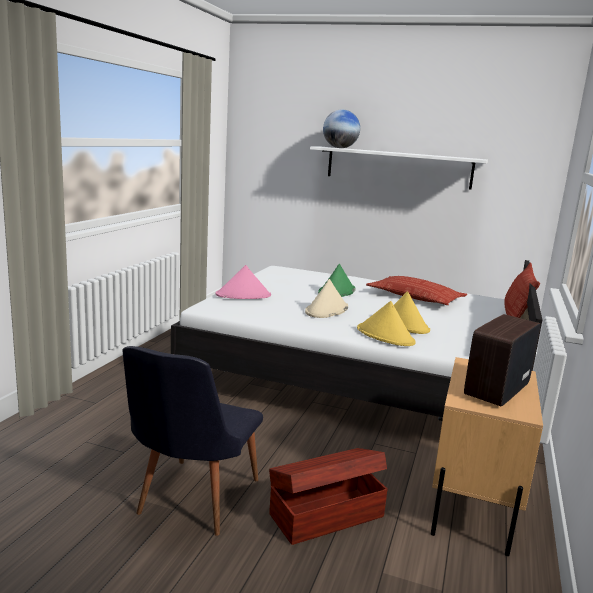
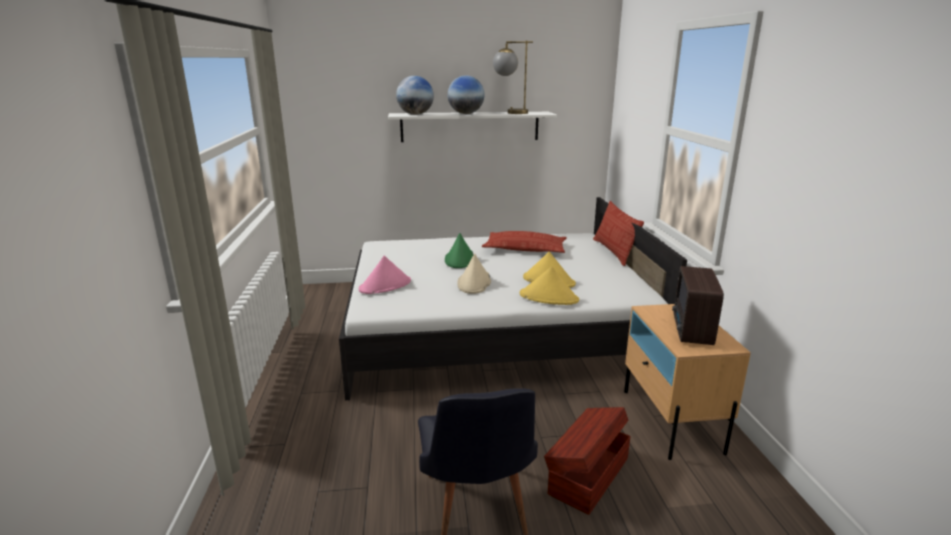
camera: 25 degrees left, 5 degrees up
(390, 152) = (466, 114): none -> globe
(439, 155) = (510, 113): none -> table lamp

